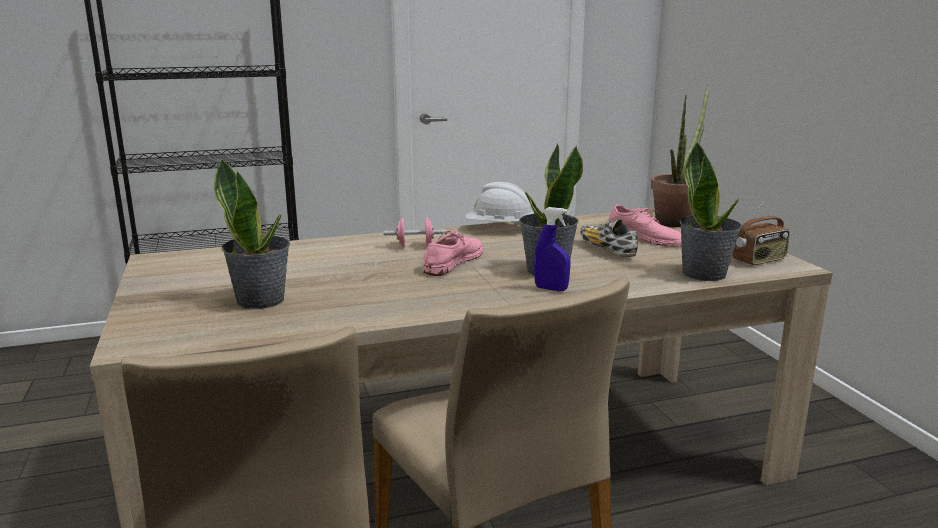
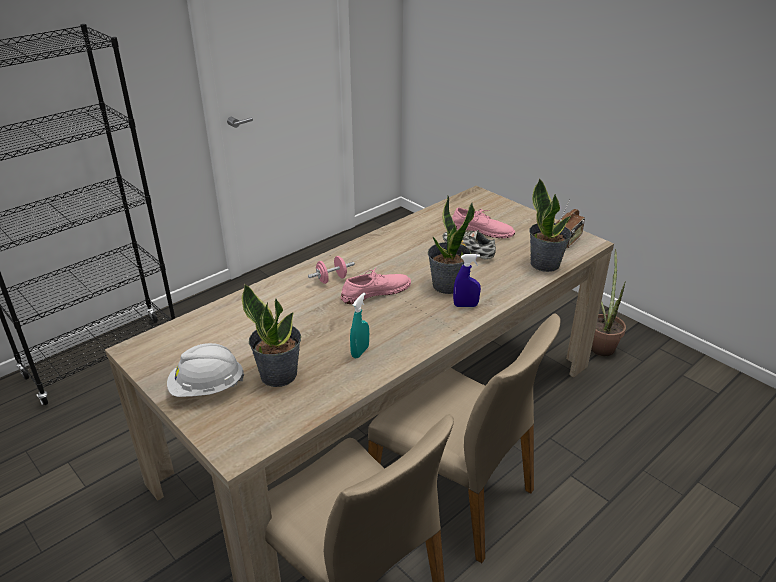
camera: 25 degrees left, 15 degrees up
(372, 301) = (360, 352): none -> turquoise spray bottle
(453, 261) = (375, 291): pink shoe -> pink shoe turned 60 degrees clockwise
(499, 229) = (375, 242): white hard hat -> white hard hat (207, 388)
(676, 220) = (487, 204): potted plant -> potted plant (601, 345)

